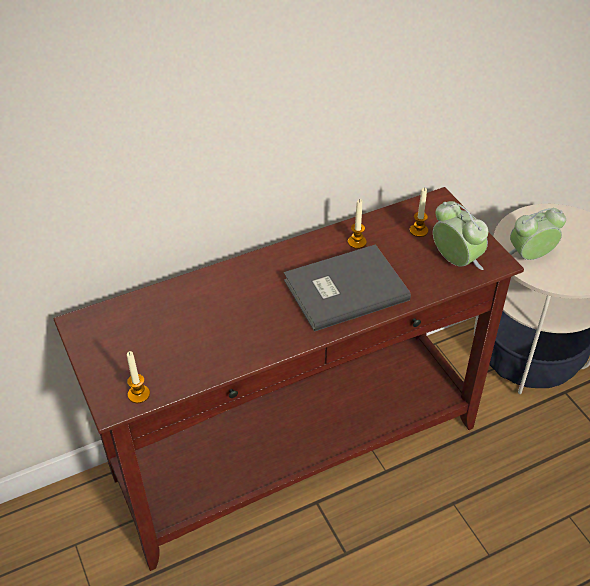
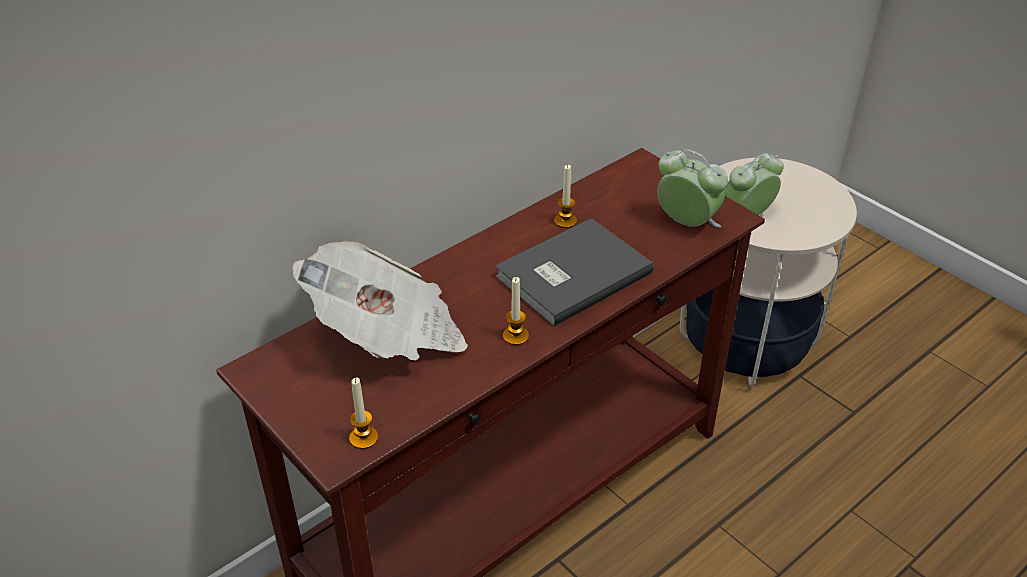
camera: 15 degrees left, 5 degrees down
(185, 314) = (388, 335): none -> newspaper
(418, 231) = (631, 198): candle -> candle (515, 336)

